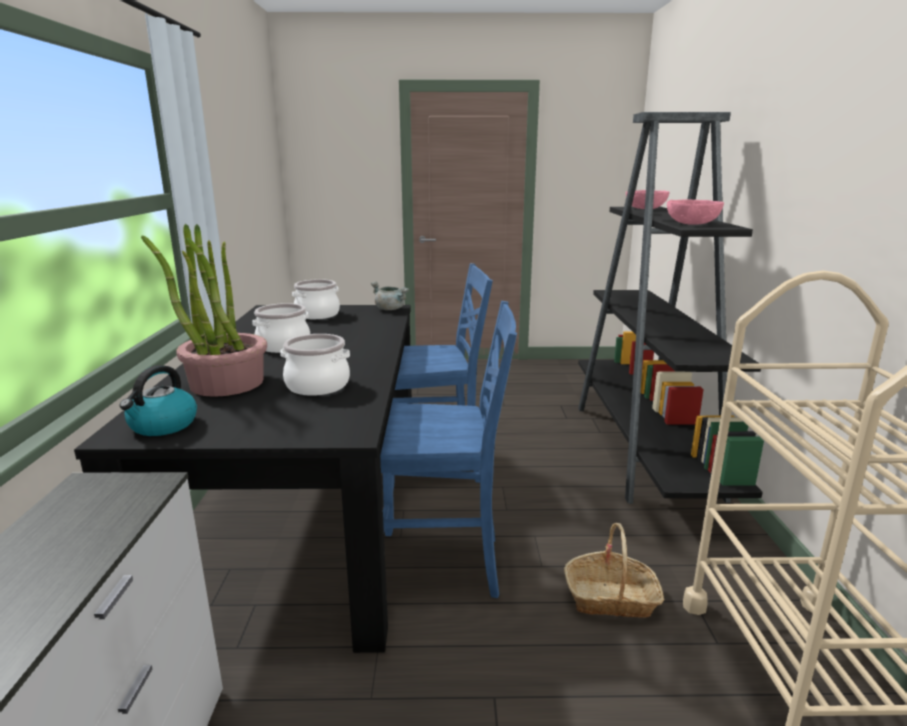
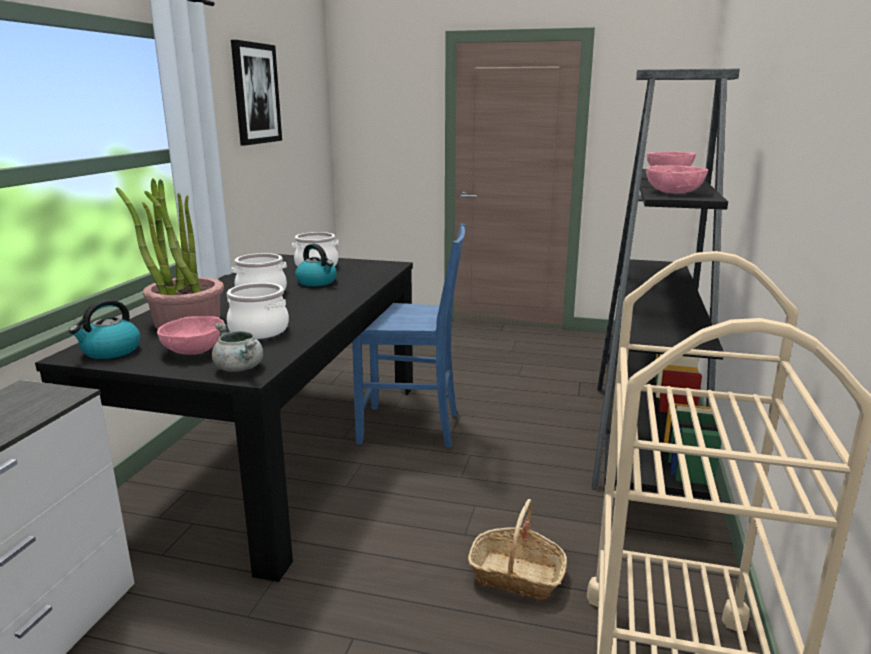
camera: 15 degrees right, 0 degrees up
(228, 137) = (255, 93): none -> picture
(263, 413) = (194, 350): none -> pink bowl
(333, 330) = (317, 282): none -> kettle
(391, 309) = (389, 265): grey cooking pot -> grey cooking pot (240, 368)
(440, 566) = (368, 518): blue chair -> none

